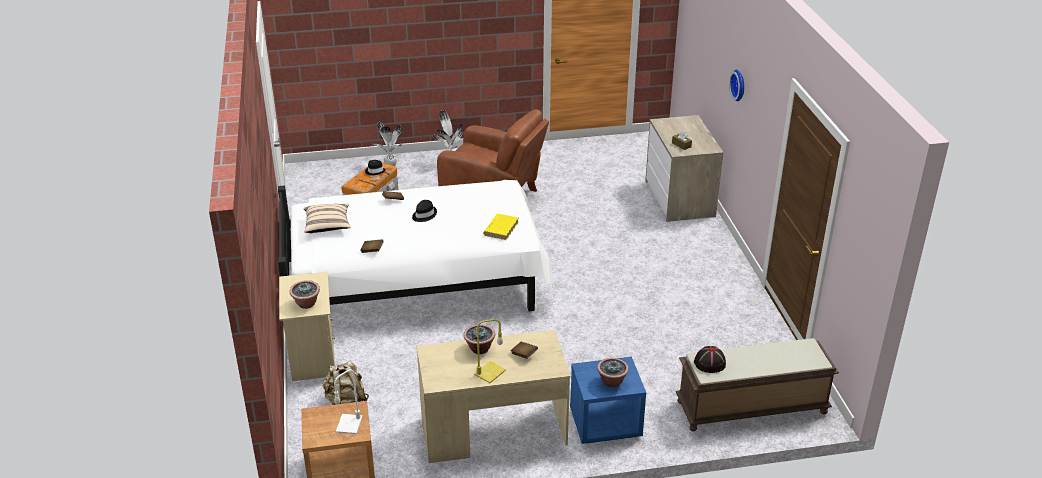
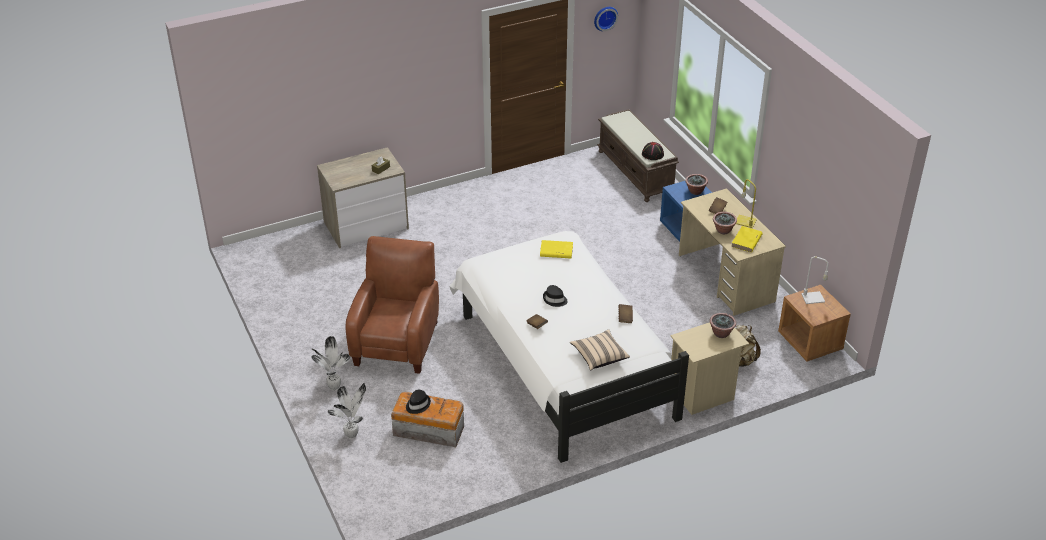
camera: 105 degrees left, 5 degrees up
(449, 362) = (746, 241): none -> yellow book
(739, 85) = (388, 82): wall clock -> wall clock (605, 17)

